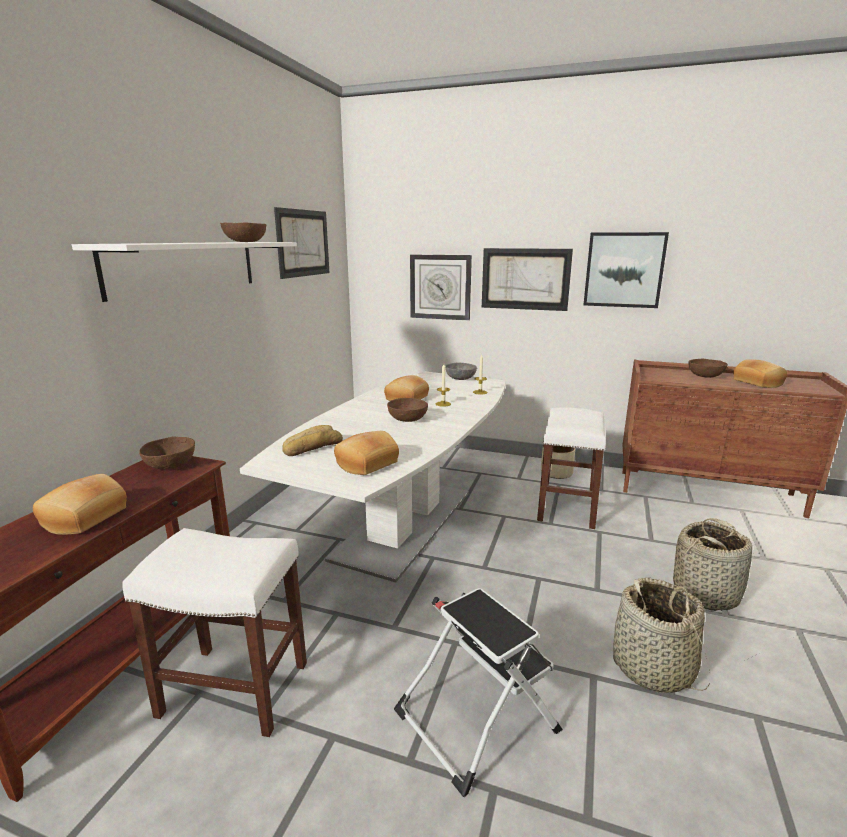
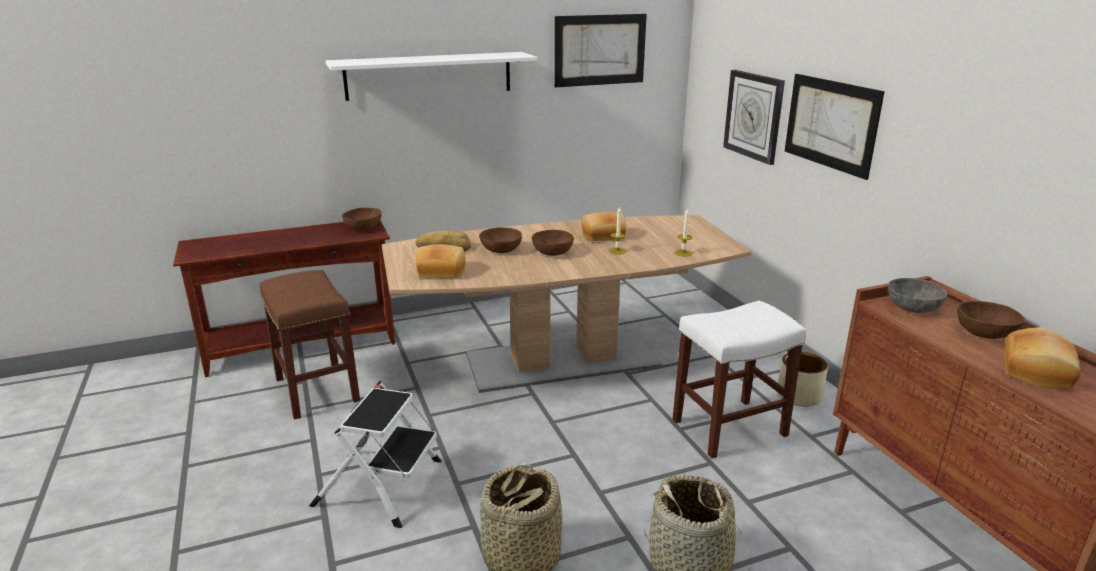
camera: 50 degrees right, 5 degrees up
(86, 518) = (280, 242): bread -> none
(232, 689) = (316, 389): white stool -> brown stool
(245, 242) = (480, 56): brown bowl -> brown bowl (500, 250)
(405, 523) = (563, 360): white dining table -> brown dining table
(460, 378) = (708, 234): grey bowl -> grey bowl (912, 308)
(624, 270) = (939, 135): picture -> none

